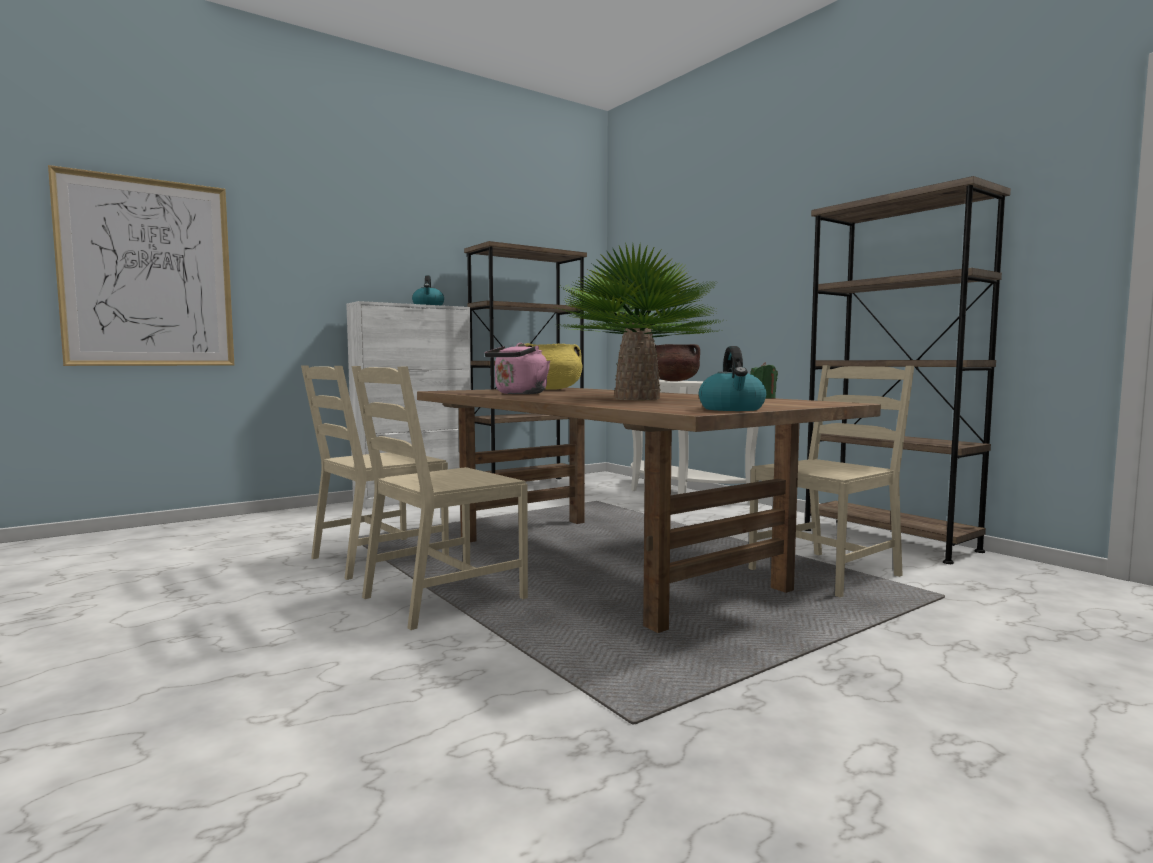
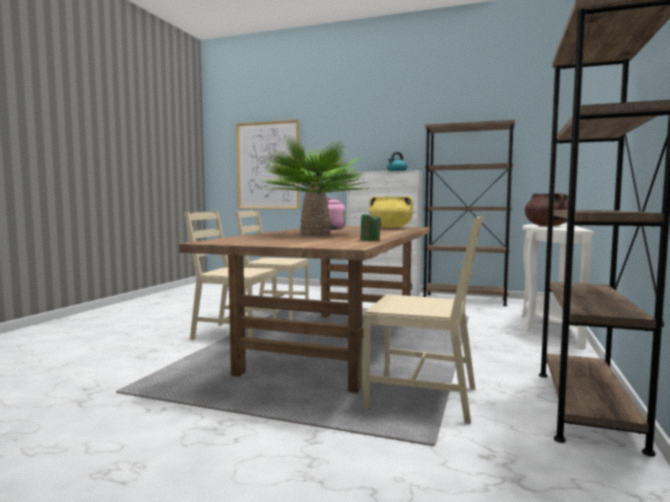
camera: 55 degrees right, 0 degrees up
(732, 409) = (236, 243): kettle -> none

